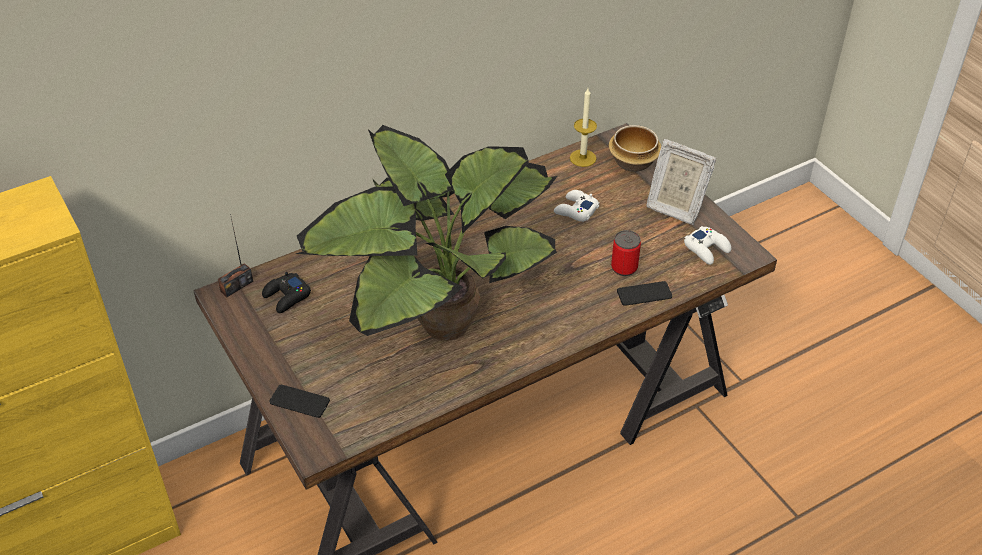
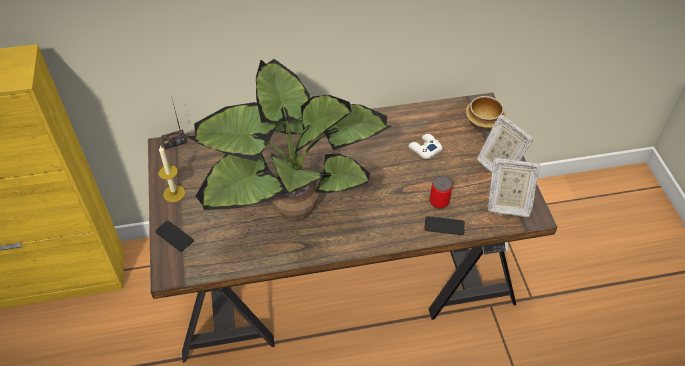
camera: 20 degrees right, 5 degrees up
(287, 297) = (202, 159): black game controller -> none
(583, 158) = (448, 111): candle -> candle (174, 193)
(707, 249) = (507, 204): white game controller -> picture frame

